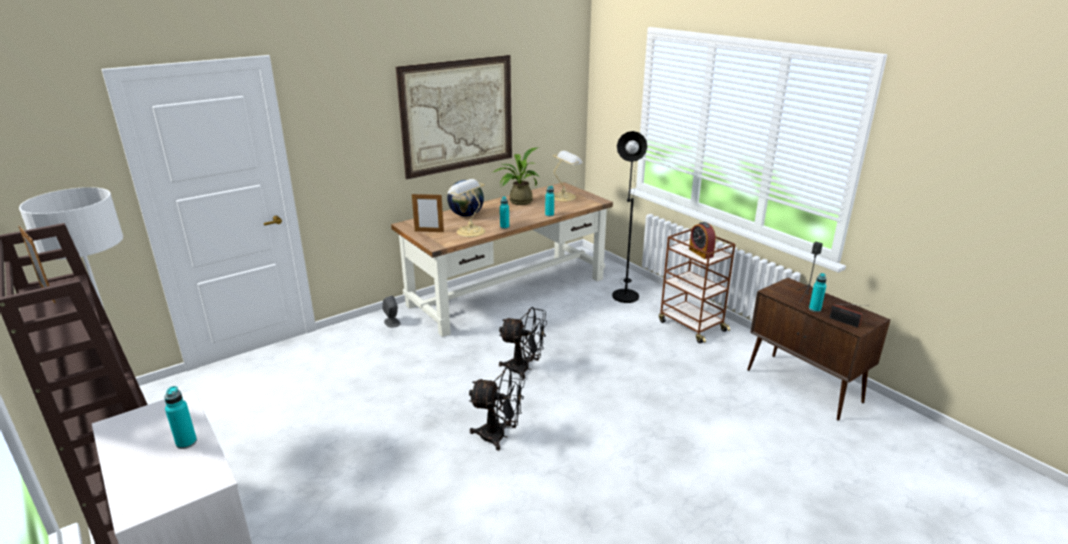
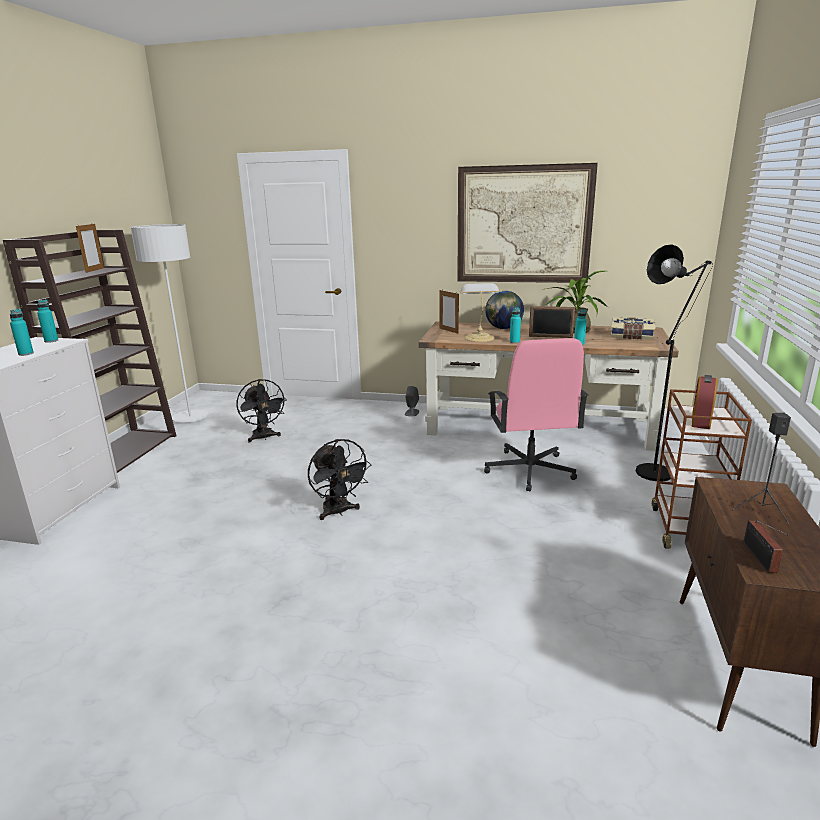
camera: 50 degrees right, 5 degrees down
(517, 213) = (550, 337): none -> picture frame
(524, 368) = (444, 481): black fan -> black fan (264, 437)
(561, 330) = (529, 470): none -> pink office chair
(564, 196) = (631, 336): table lamp -> book
(814, 309) = (742, 525): turquoise bottle -> turquoise bottle (51, 341)

